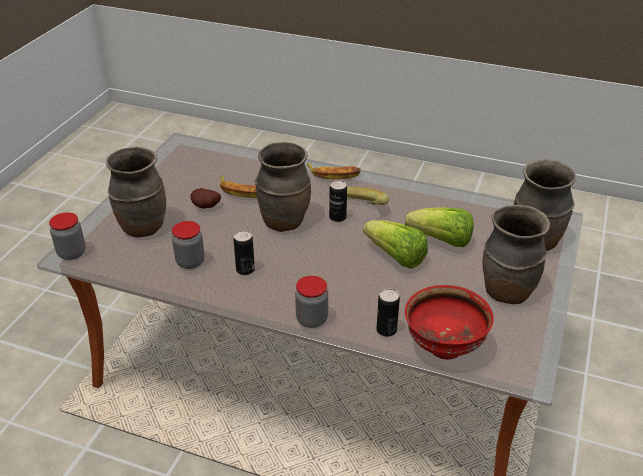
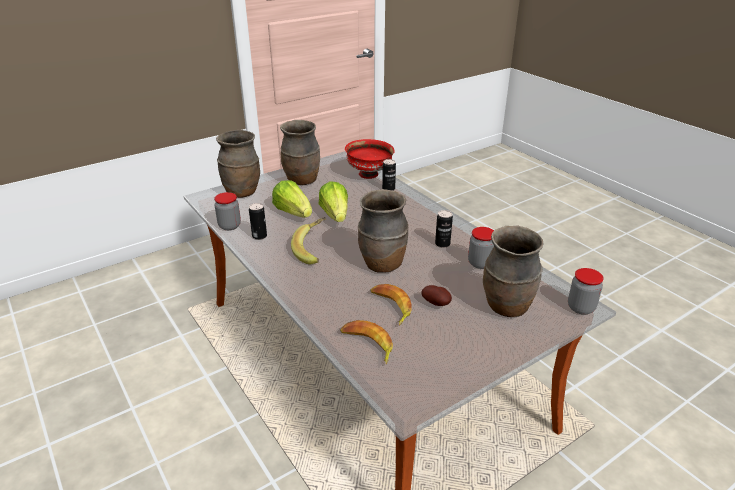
camera: 145 degrees left, 5 degrees down
(312, 319) = (424, 205): jar -> jar (229, 226)
(333, 174) = (293, 288): banana -> banana (367, 344)
(337, 217) = (338, 252): can -> can (259, 236)

